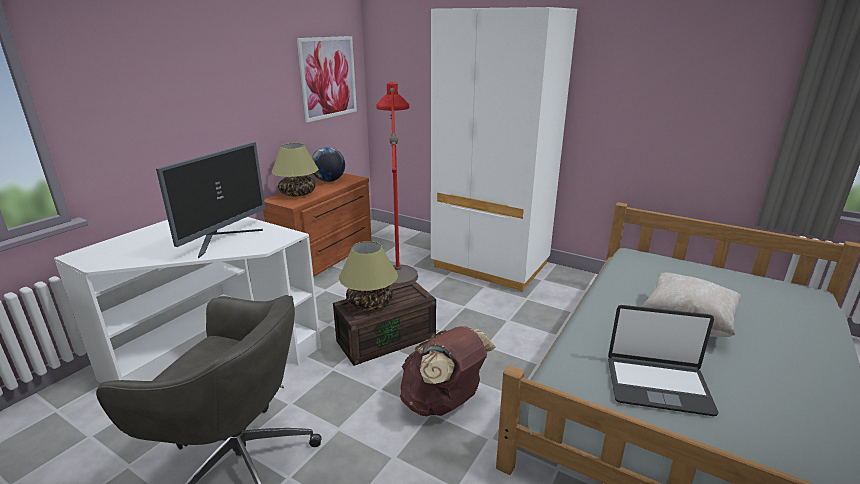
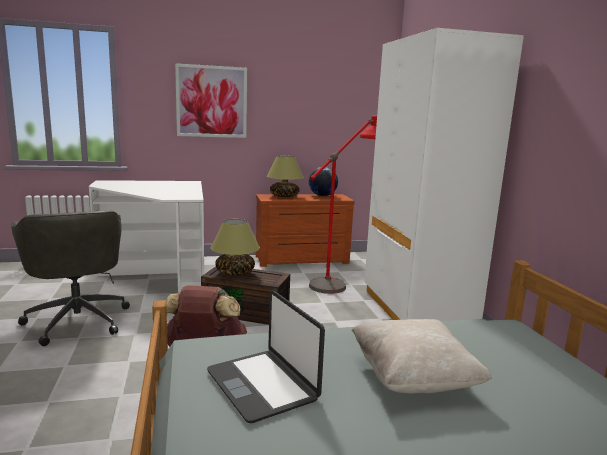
camera: 45 degrees right, 10 degrees down
(223, 239) = (163, 191): monitor -> none
(328, 78) = (347, 112): picture -> picture (211, 101)

